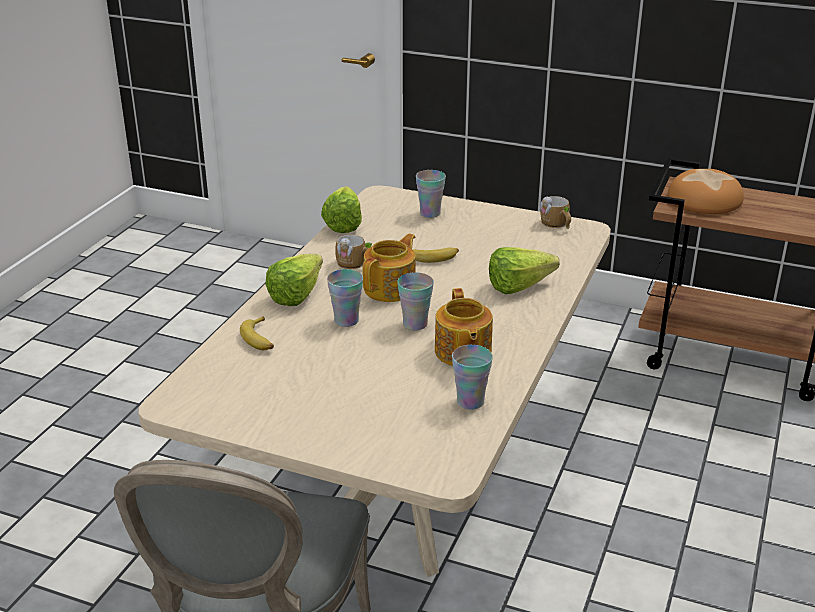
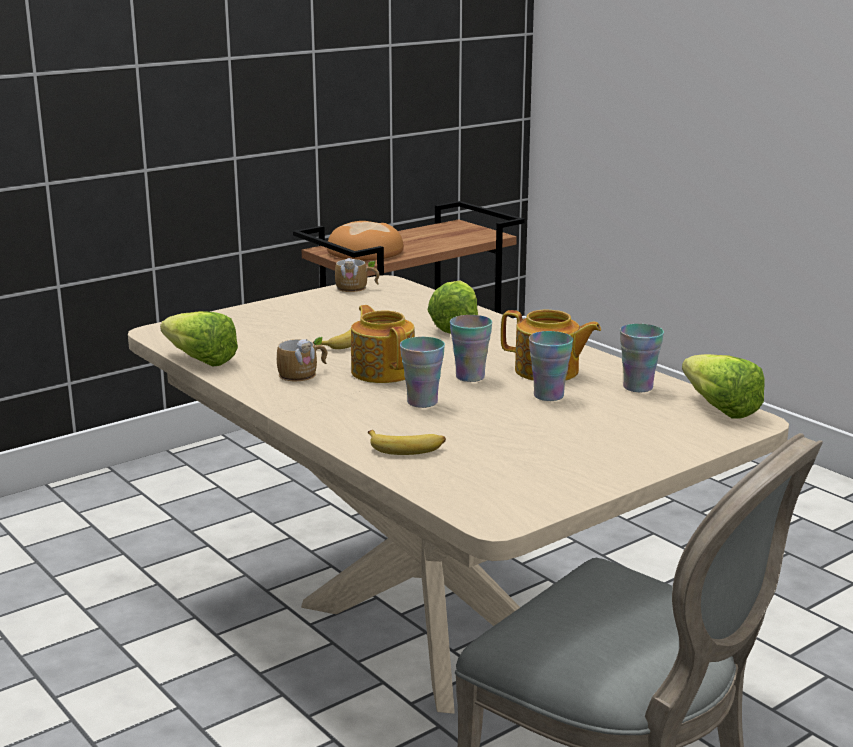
camera: 60 degrees left, 10 degrees down
(301, 293) = (331, 410): lettuce -> lettuce (716, 406)
(430, 213) = (246, 323): cup -> cup (548, 396)

